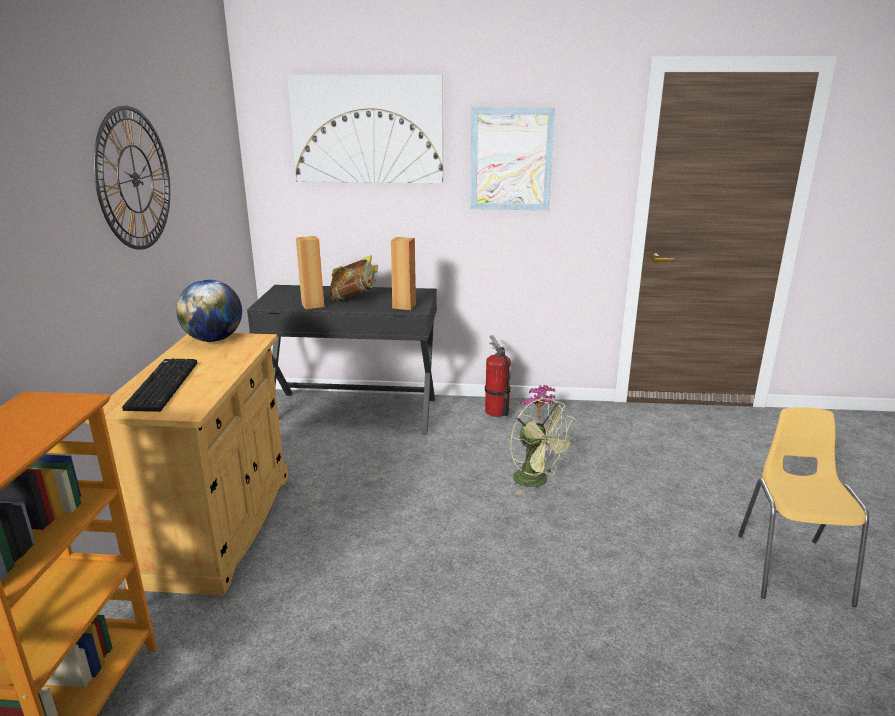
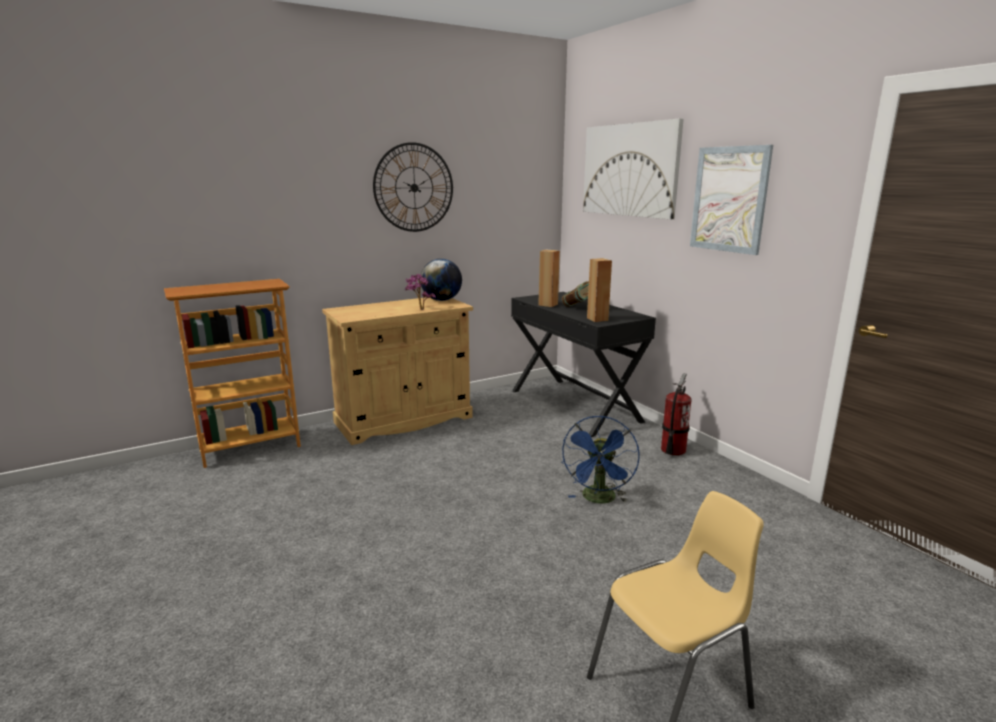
camera: 55 degrees right, 5 degrees down
(161, 385) = (371, 308): keyboard -> none
(537, 481) = (599, 500): green fan -> blue fan
(539, 419) = (696, 471): potted plant -> potted plant (419, 310)

